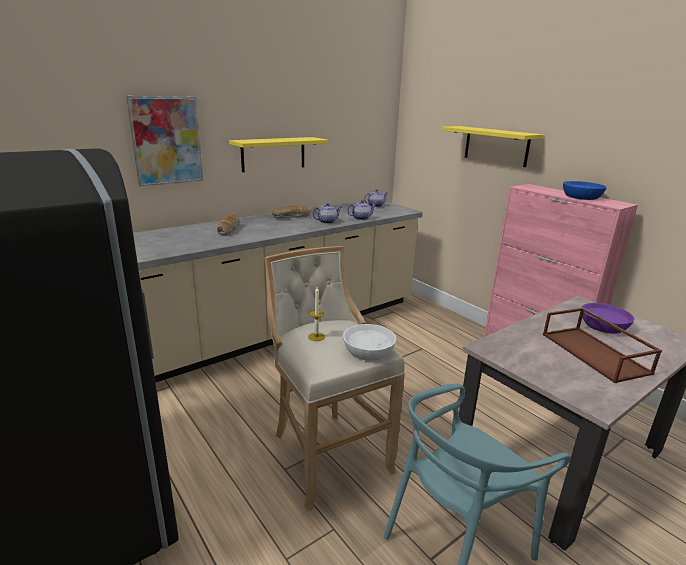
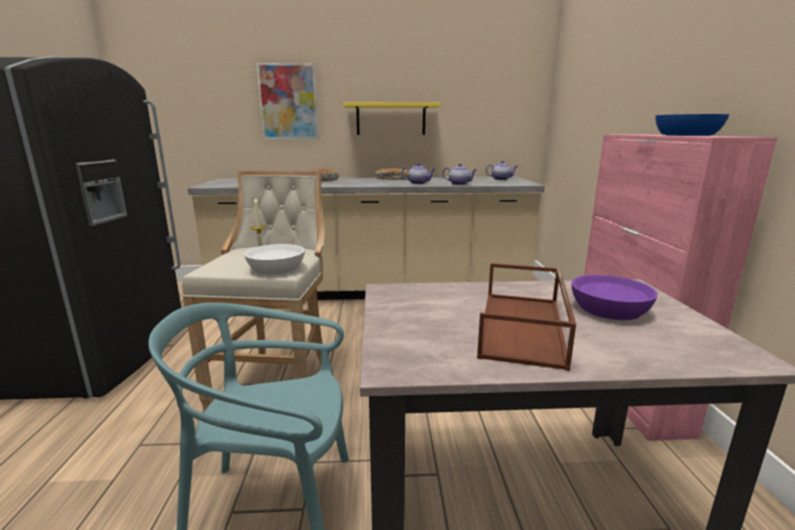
camera: 35 degrees right, 5 degrees down
(496, 146) = (626, 93): yellow shelf -> none

